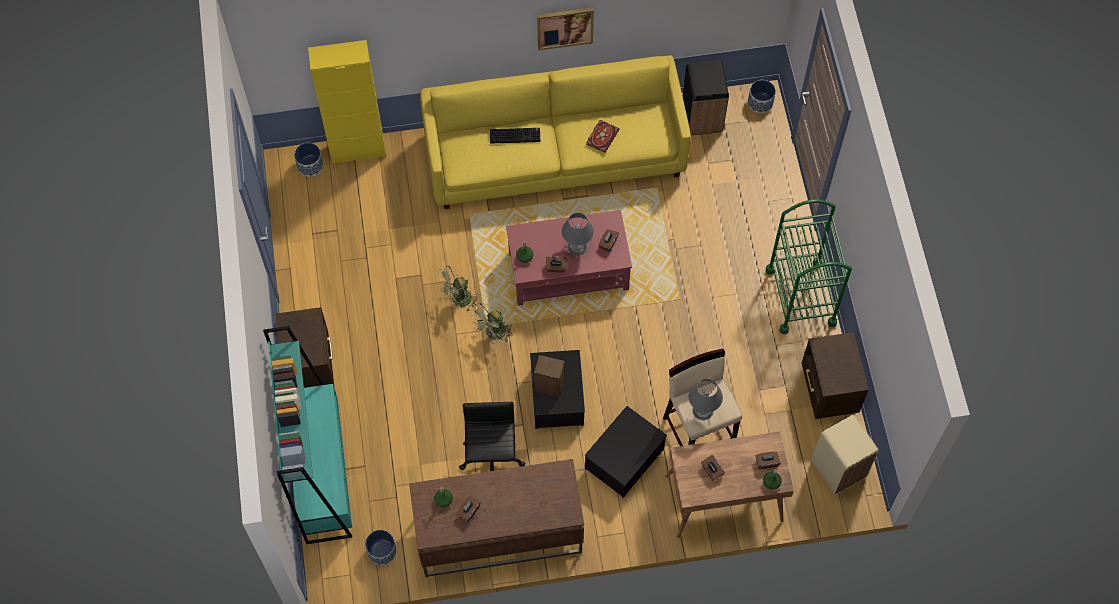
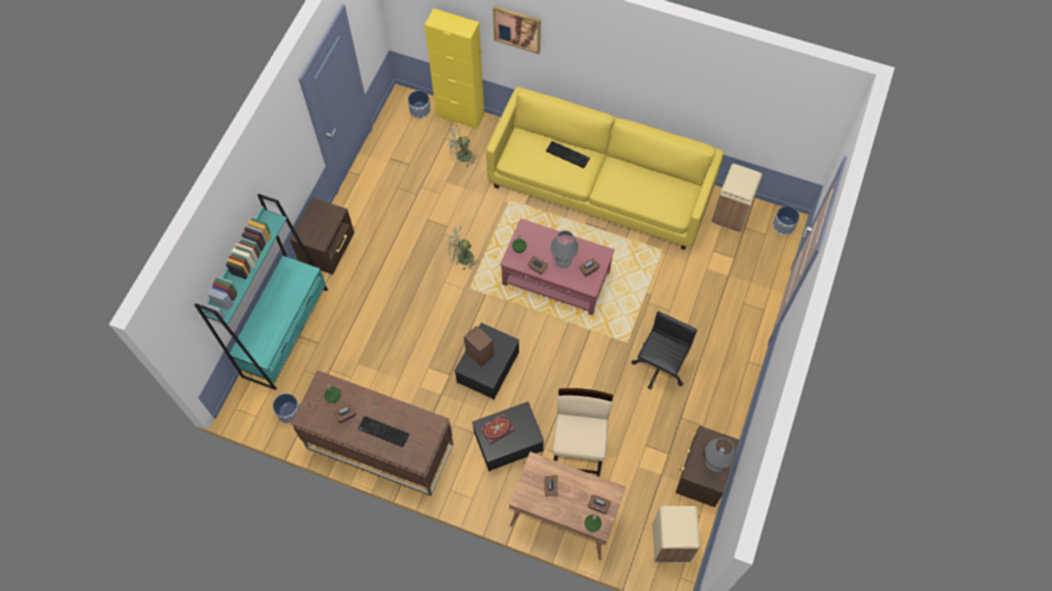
camera: 30 degrees right, 0 degrees up
(491, 459) = (410, 387): black office chair -> black office chair (659, 368)
(493, 335) = (471, 296): green fan -> green fan (461, 157)
(516, 507) = (382, 432): none -> keyboard
(565, 27) = (640, 84): picture -> picture (517, 28)
(602, 136) = (634, 187): book -> book (497, 428)
(701, 117) = (730, 214): black trash can -> beige trash can
(702, 410) = (574, 436): grey table lamp -> grey table lamp (715, 462)
(800, 296) = (724, 390): green cart -> none

